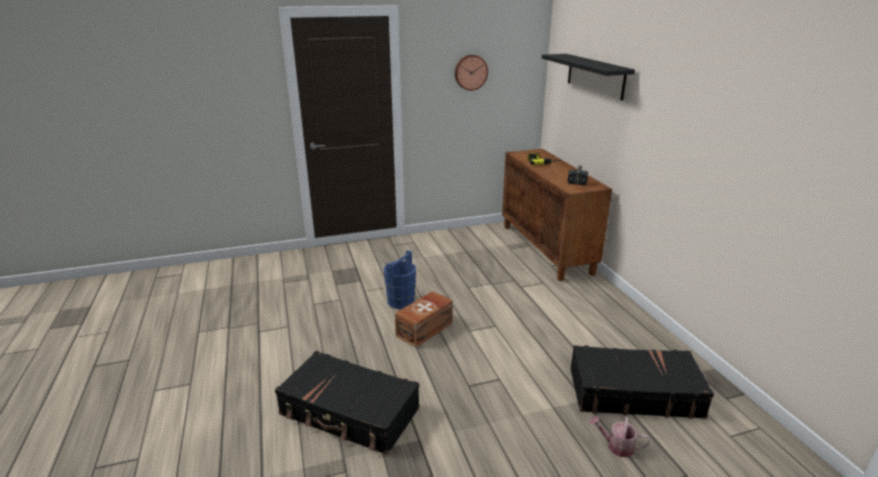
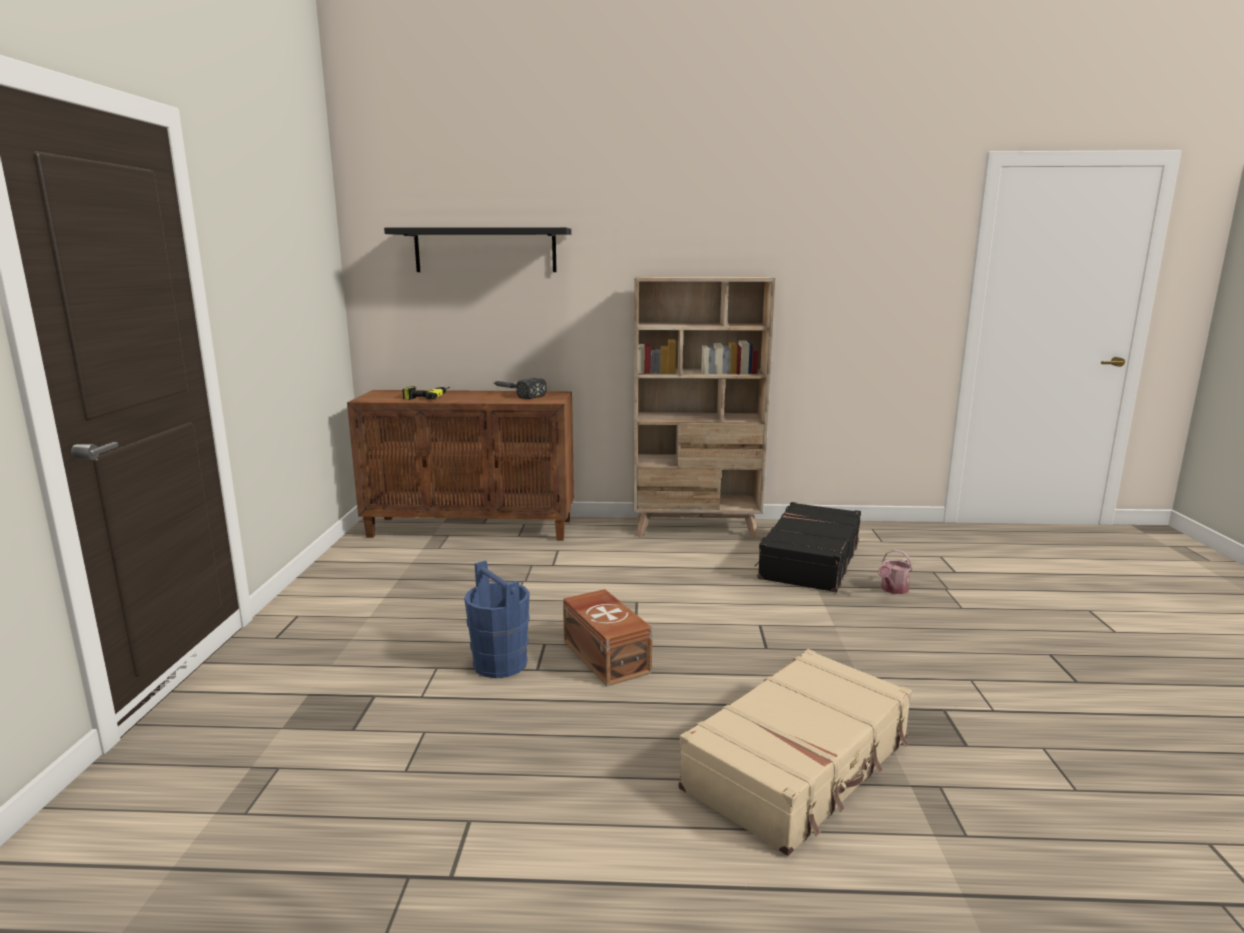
camera: 70 degrees left, 10 degrees down
(349, 412) = (800, 765): black suitcase -> beige suitcase
(470, 72) = (279, 262): wall clock -> none
(639, 327) = (697, 528): none -> beige bookcase

